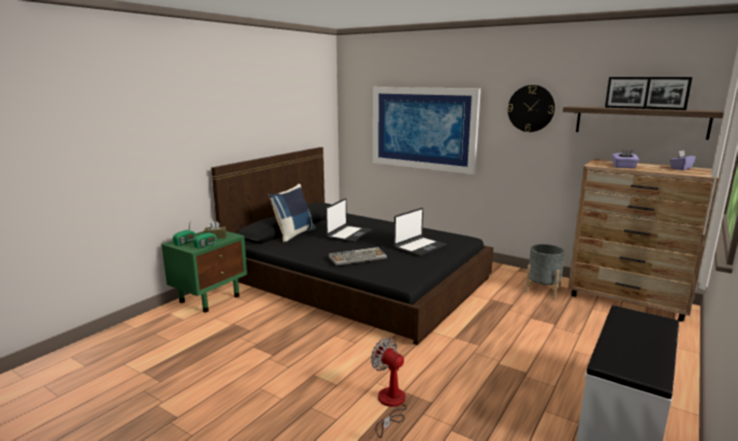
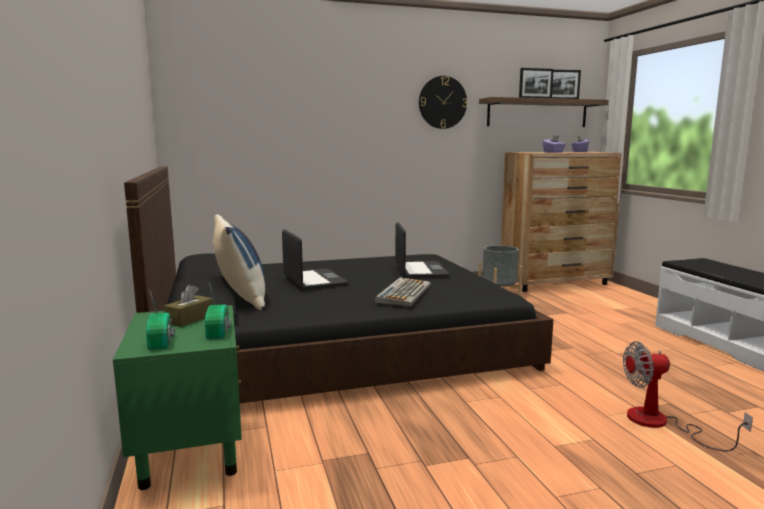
camera: 50 degrees left, 5 degrees down
(423, 128) = (311, 132): picture -> none

